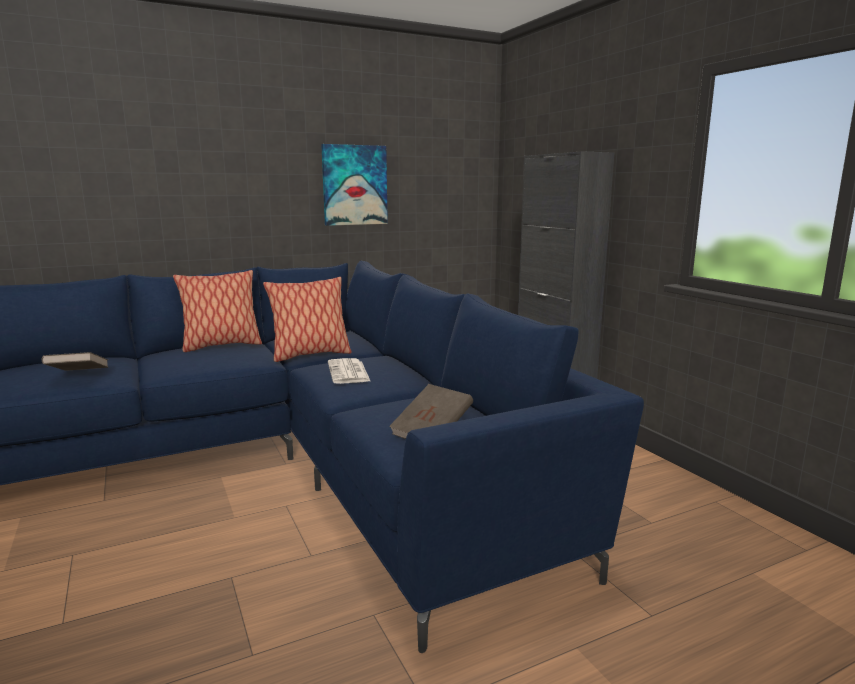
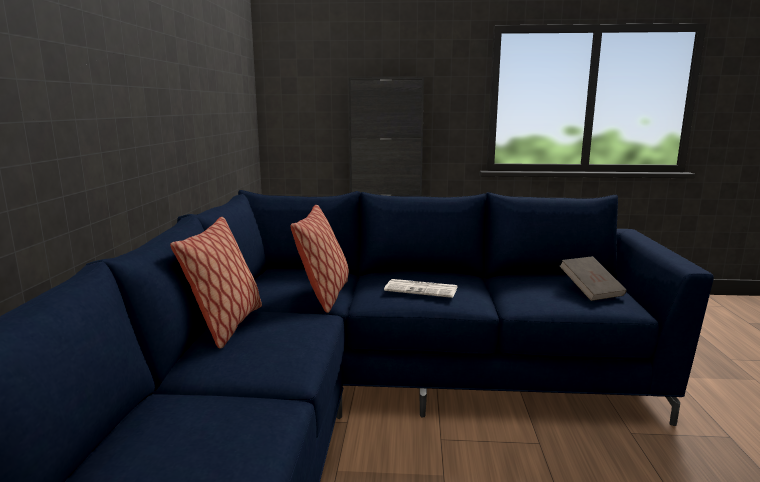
camera: 60 degrees left, 0 degrees up
(78, 375) = (239, 429): brown book -> none
(354, 185) = (199, 103): picture -> none

